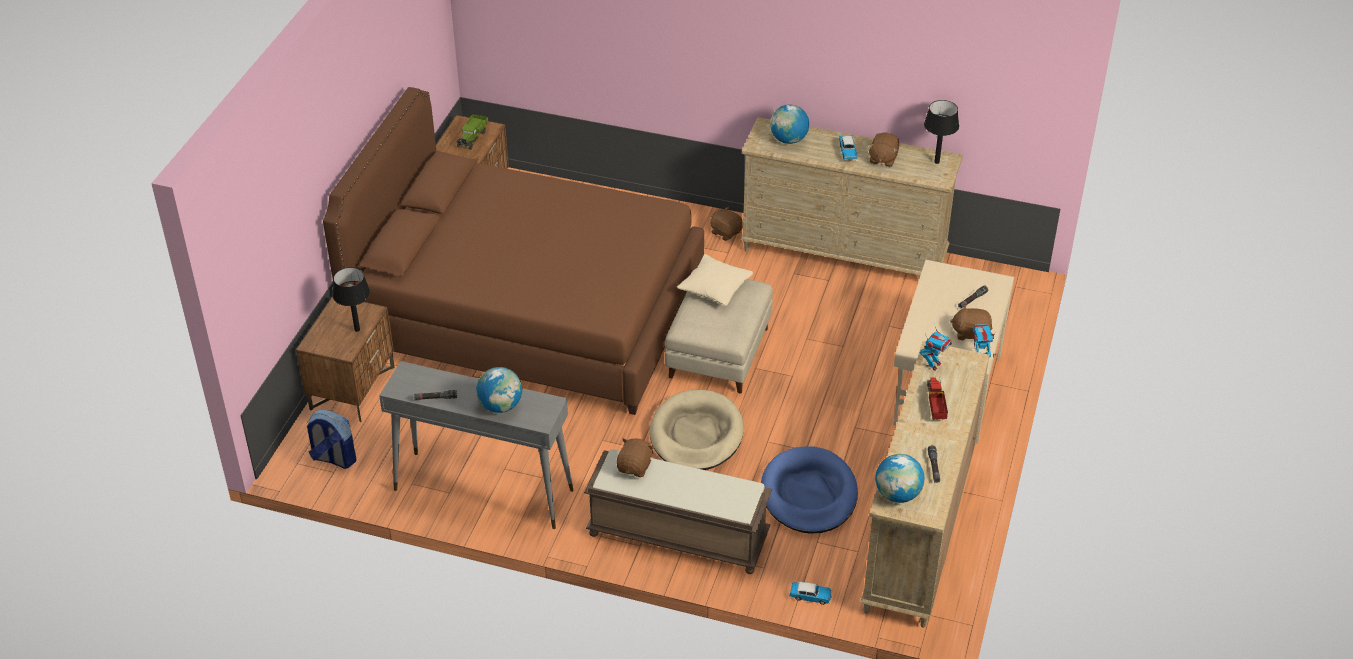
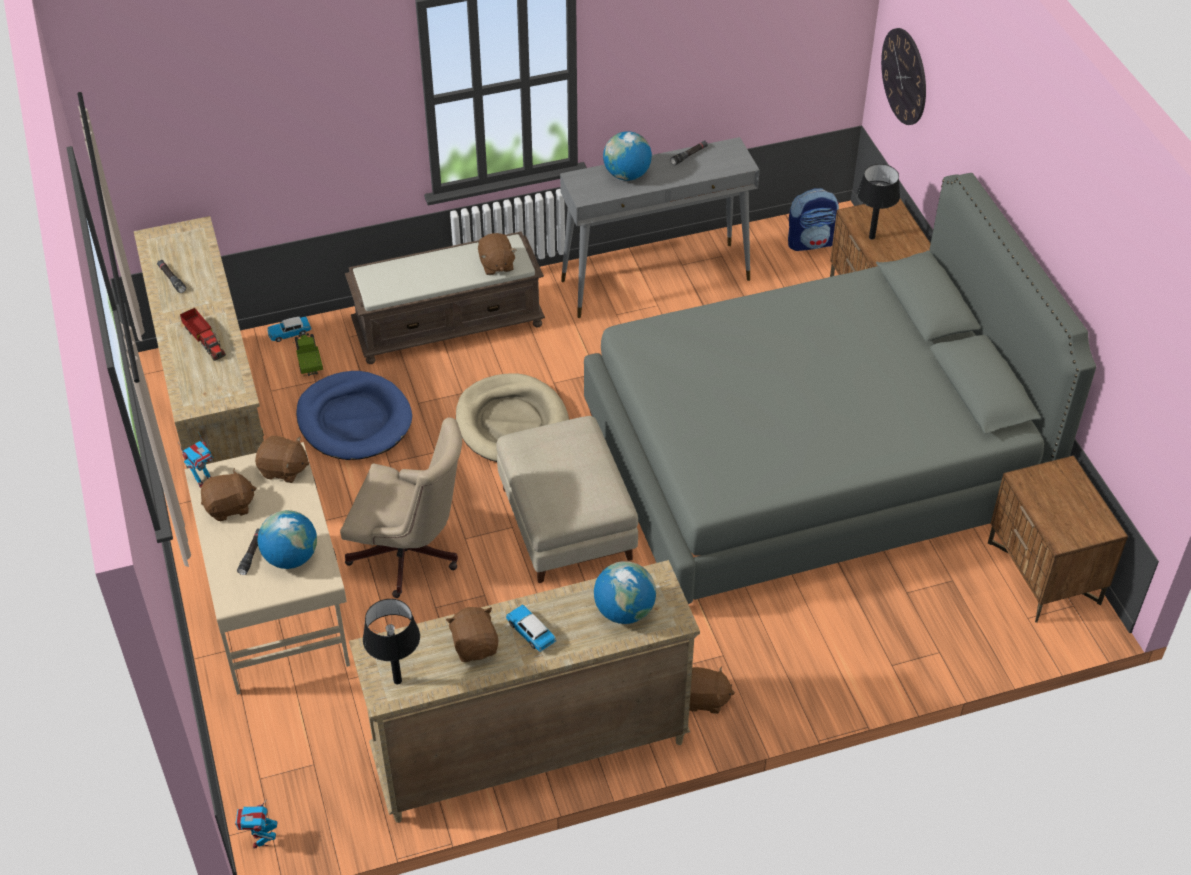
camera: 145 degrees right, 5 degrees up
(259, 288) = (904, 76): none -> wall clock
(472, 137) = (1064, 512): toy truck -> toy truck (308, 360)
(528, 312) = (811, 464): brown bed -> grey bed
(715, 287) = (591, 489): beige pillow -> none
(836, 382) = (411, 556): none -> beige office chair
(897, 494) = (192, 241): globe -> globe (291, 557)
(920, 340) = (283, 470): none -> brown plush toy
(933, 365) = (230, 380): toy robot -> toy robot (260, 840)

